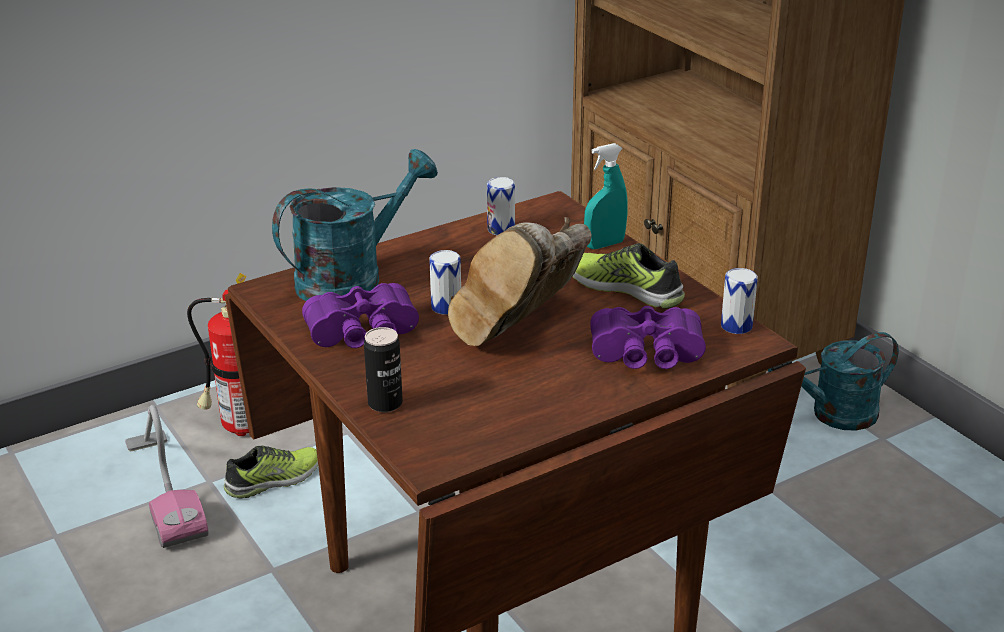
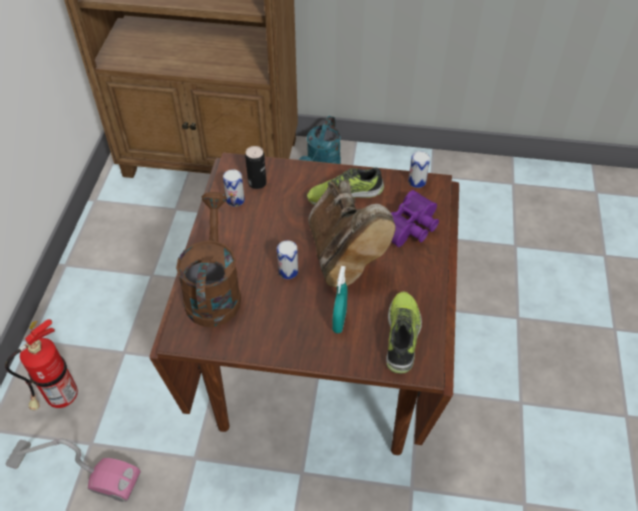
camera: 50 degrees left, 20 degrees up
(274, 480) = (125, 411): shoe -> shoe (403, 336)
(352, 277) = (213, 291): turquoise watering can -> brown watering can
(363, 334) = (278, 322): purple binoculars -> none
(385, 403) = (354, 354): can -> can (257, 183)
(604, 244) = (296, 173): turquoise spray bottle -> turquoise spray bottle (339, 321)

